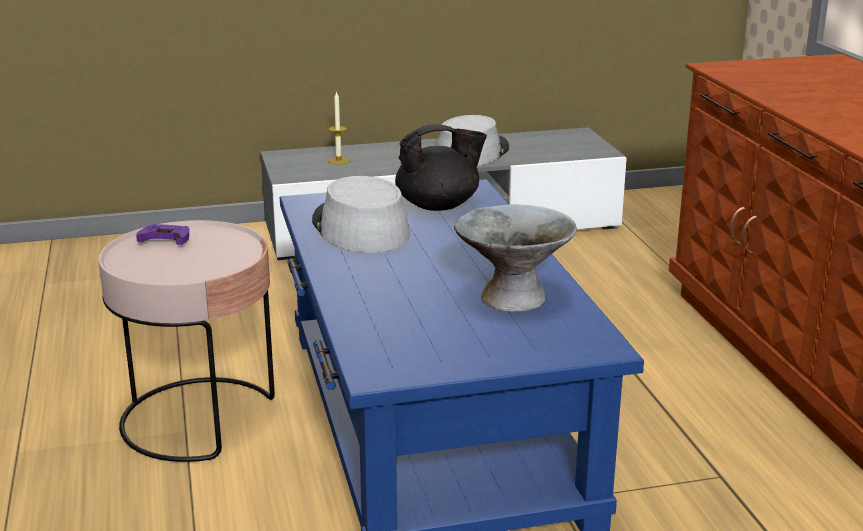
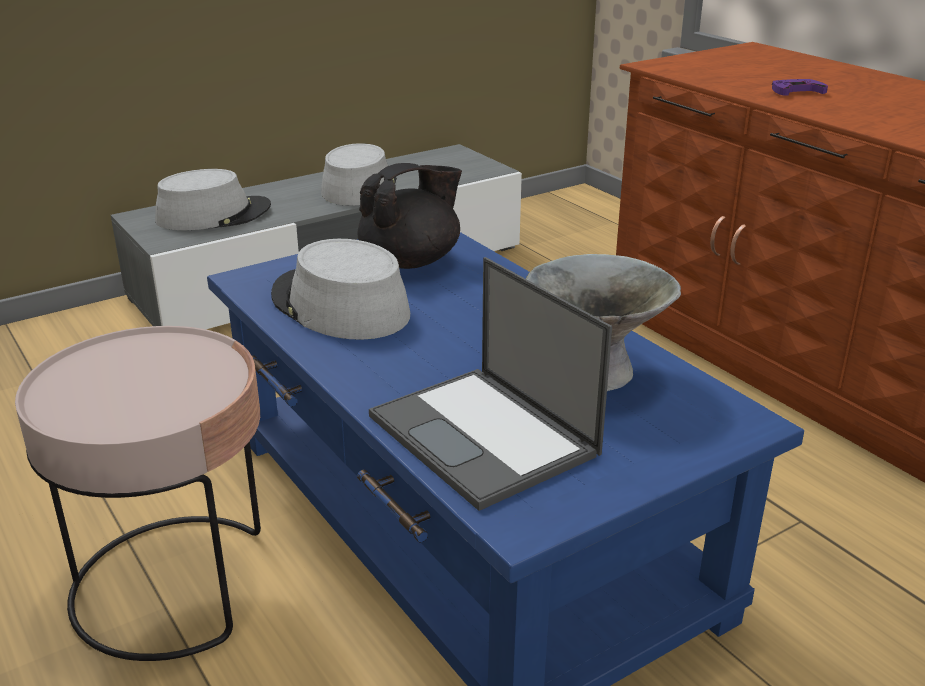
camera: 20 degrees left, 5 degrees up
(165, 238) = (99, 364): purple game controller -> purple game controller (796, 92)
(338, 161) = (213, 215): candle -> grey hat
(396, 323) = (485, 436): none -> laptop

